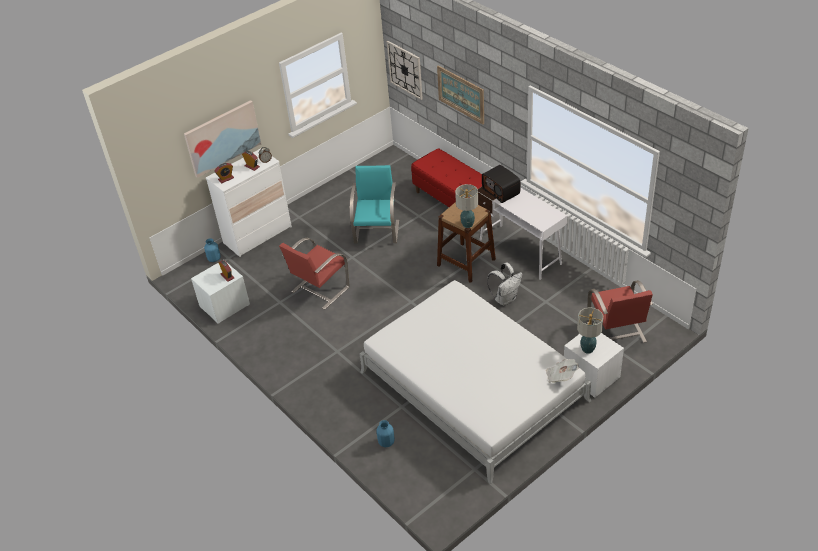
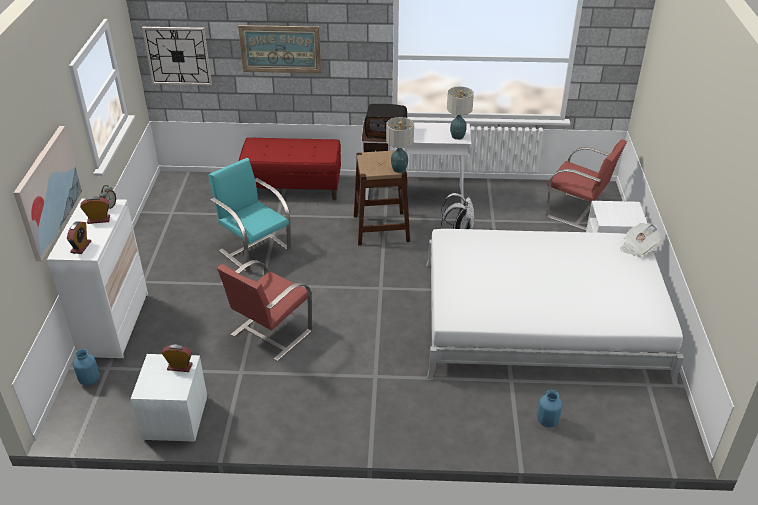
camera: 50 degrees left, 5 degrees down
(319, 290) = (270, 333): red chair -> red chair turned 45 degrees clockwise
(588, 349) = (619, 217): table lamp -> table lamp (457, 136)

